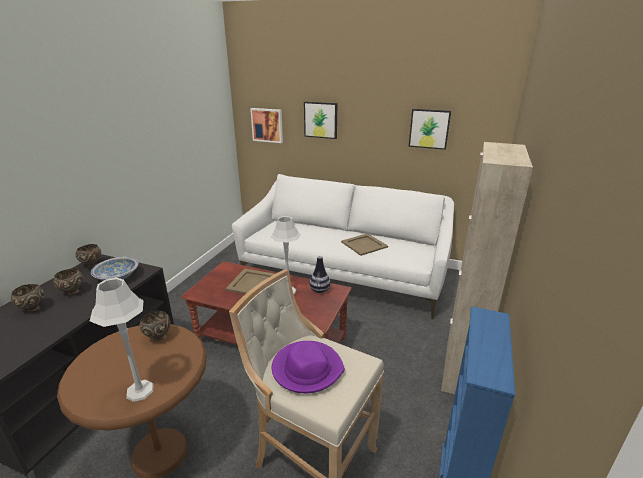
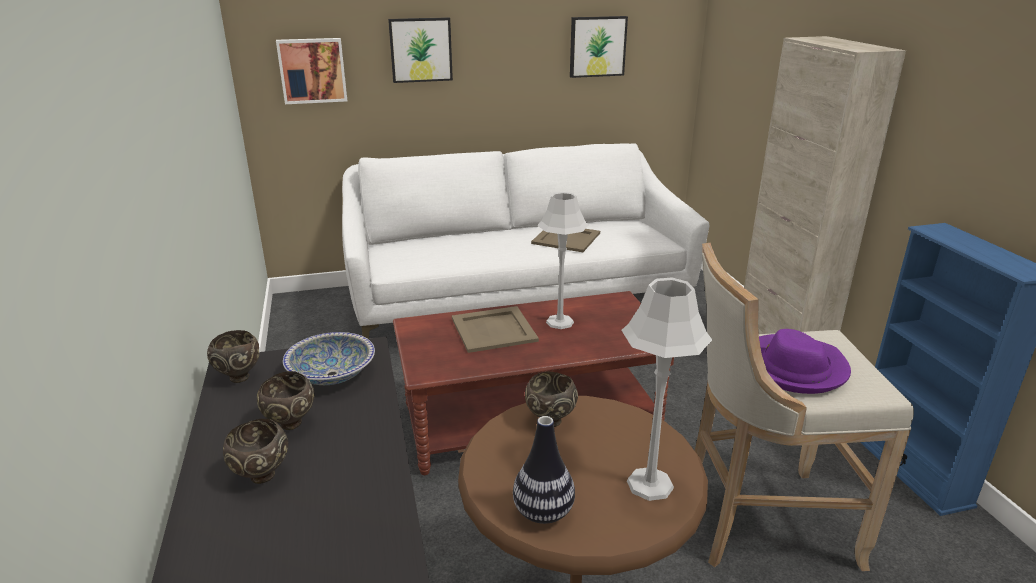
camera: 35 degrees left, 0 degrees up
(320, 290) = (599, 307): vase -> vase (543, 512)

